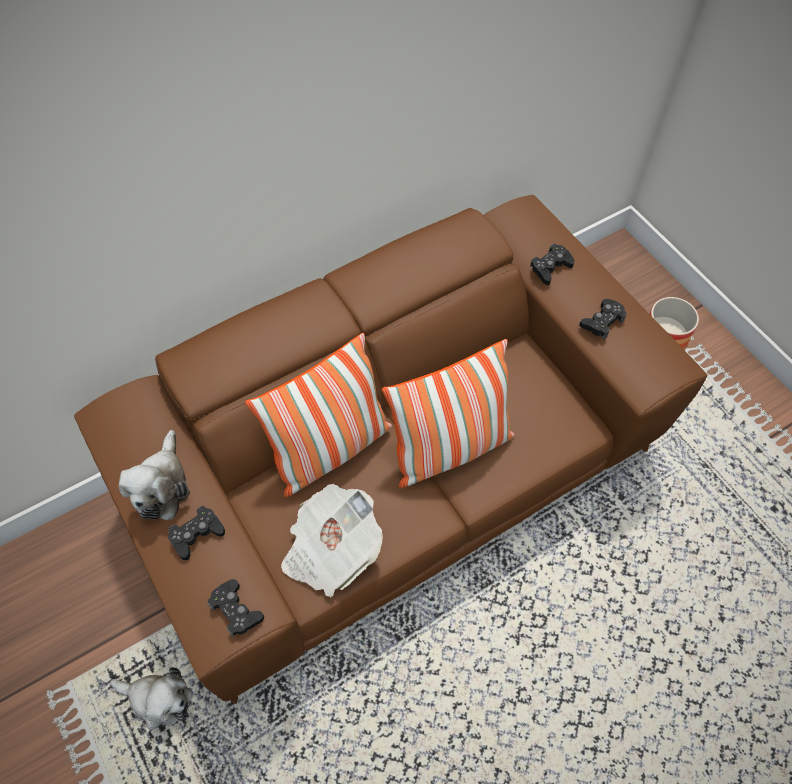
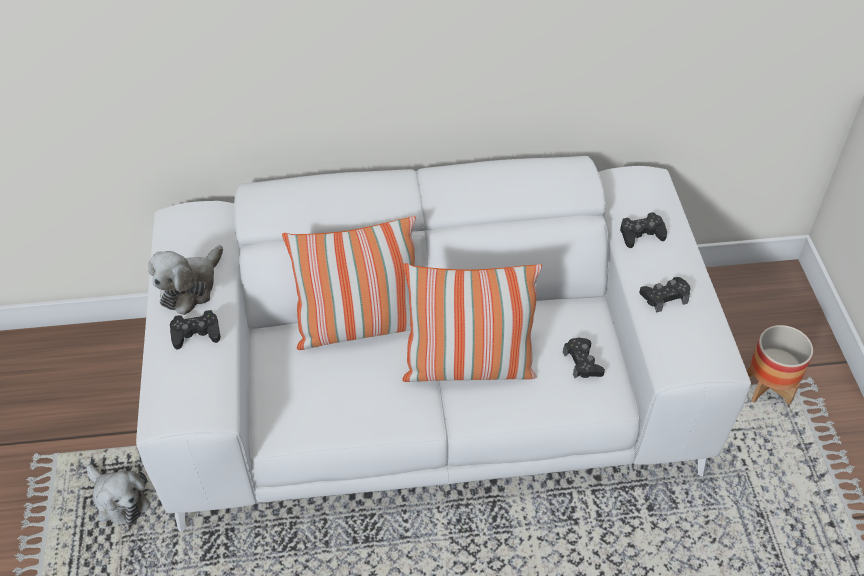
camera: 25 degrees right, 10 degrees down
(236, 610) = (193, 402): black game controller -> black game controller (582, 362)
(331, 550) = (312, 407): newspaper -> none
(395, 474) = (432, 399): brown sofa -> white sofa

